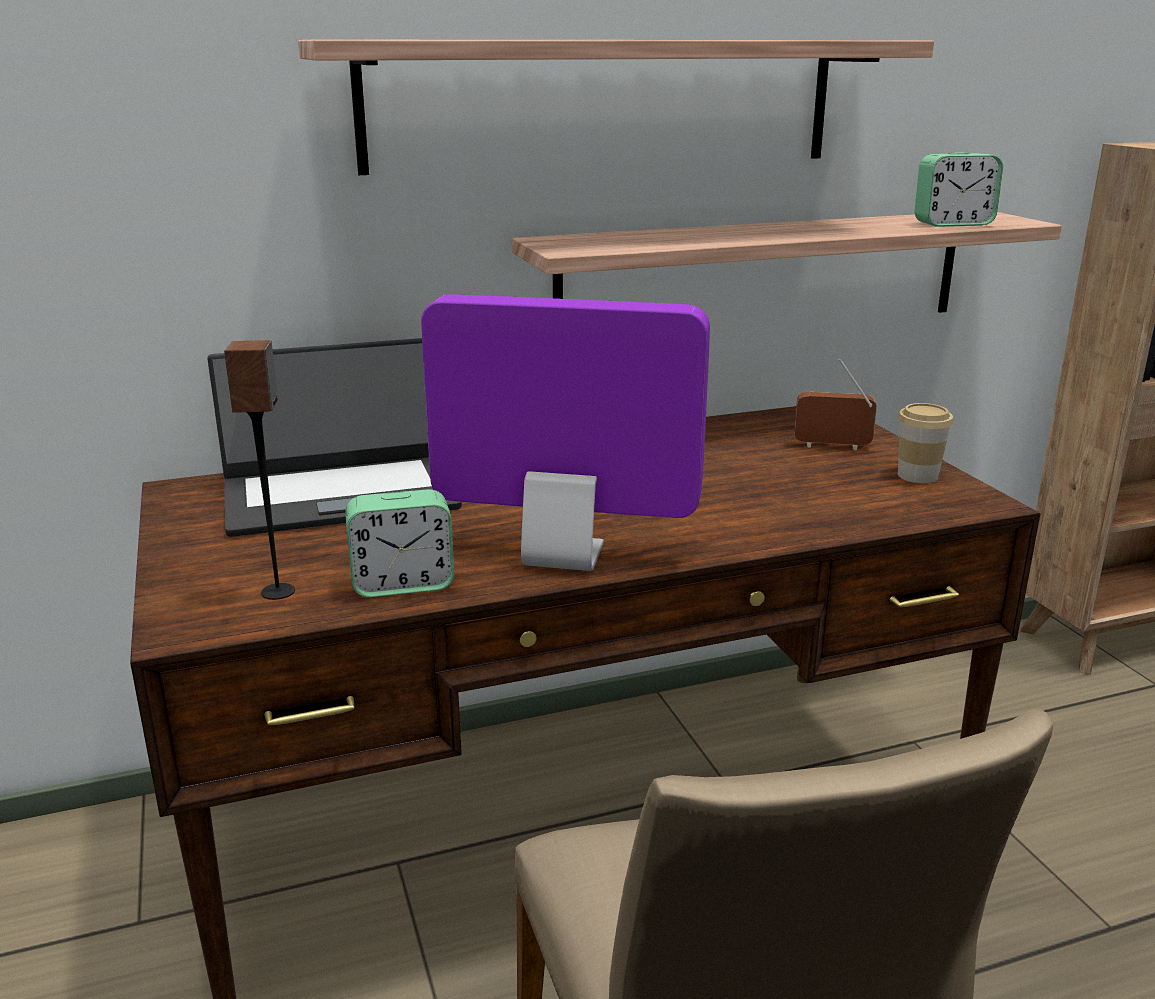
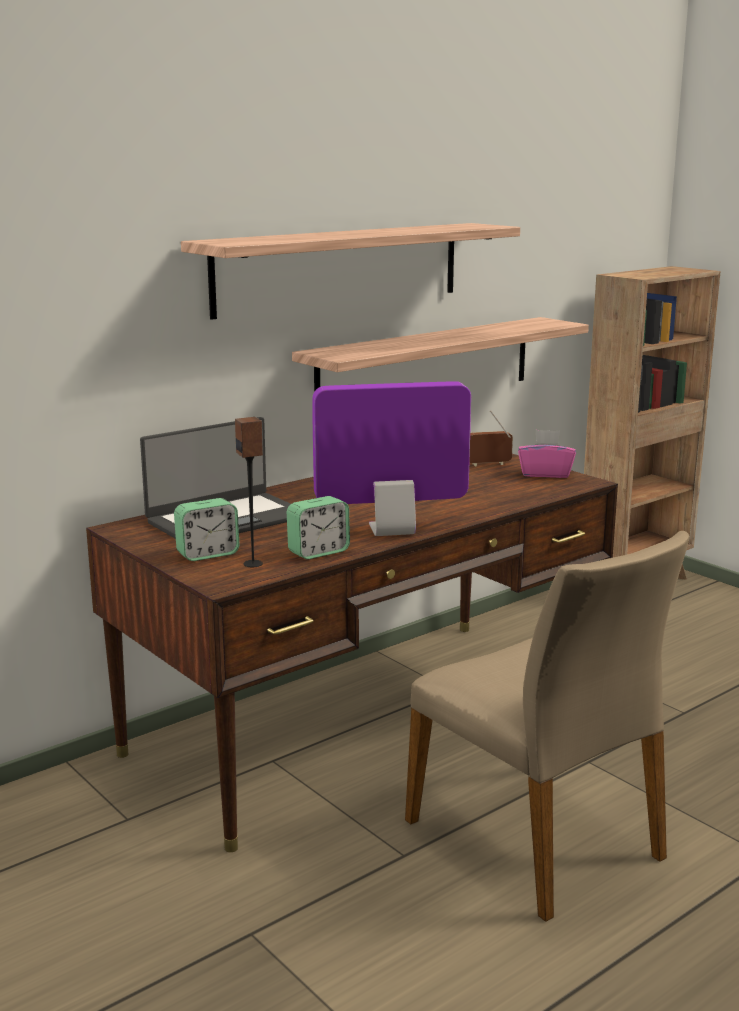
camera: 20 degrees left, 5 degrees down
(917, 475) = (545, 473): cup -> pink tissue box
(953, 224) = (531, 327): alarm clock -> alarm clock (207, 554)

